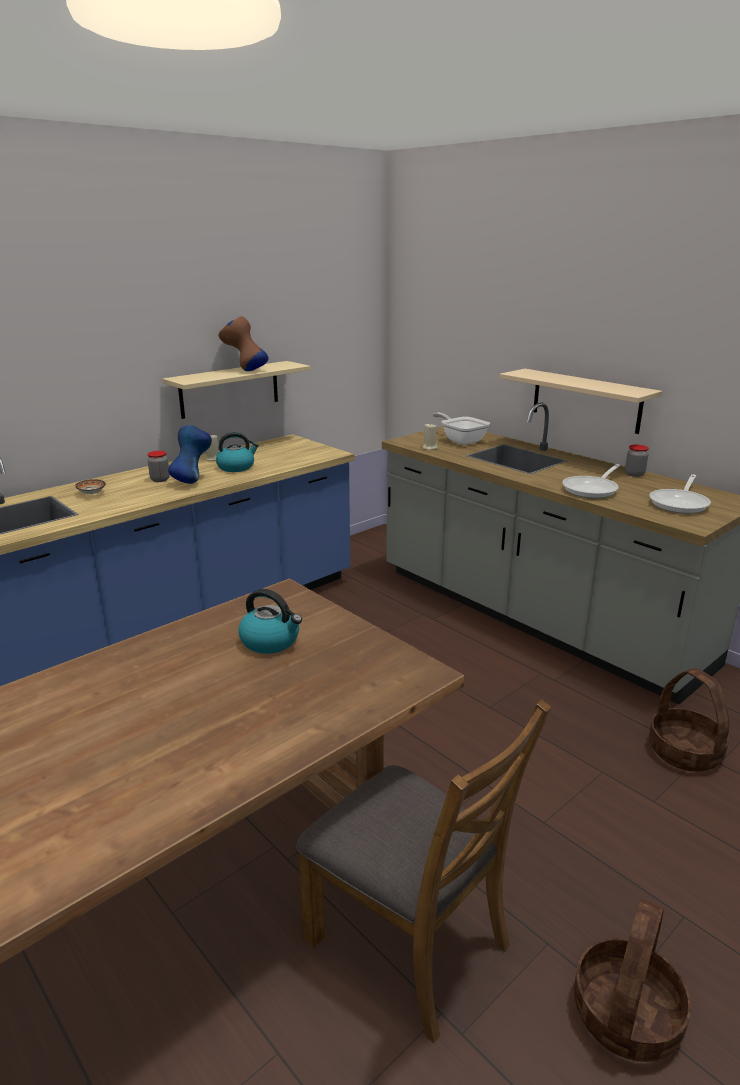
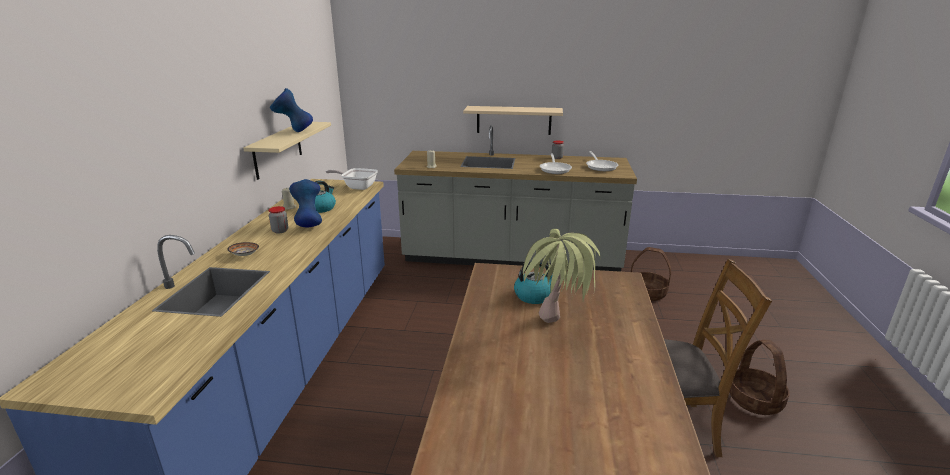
camera: 40 degrees left, 0 degrees up
(202, 692) = (555, 333): none -> potted plant
(245, 370) = (294, 132): brown vase -> blue vase
(461, 440) = (439, 159): frying pan -> frying pan (357, 187)

